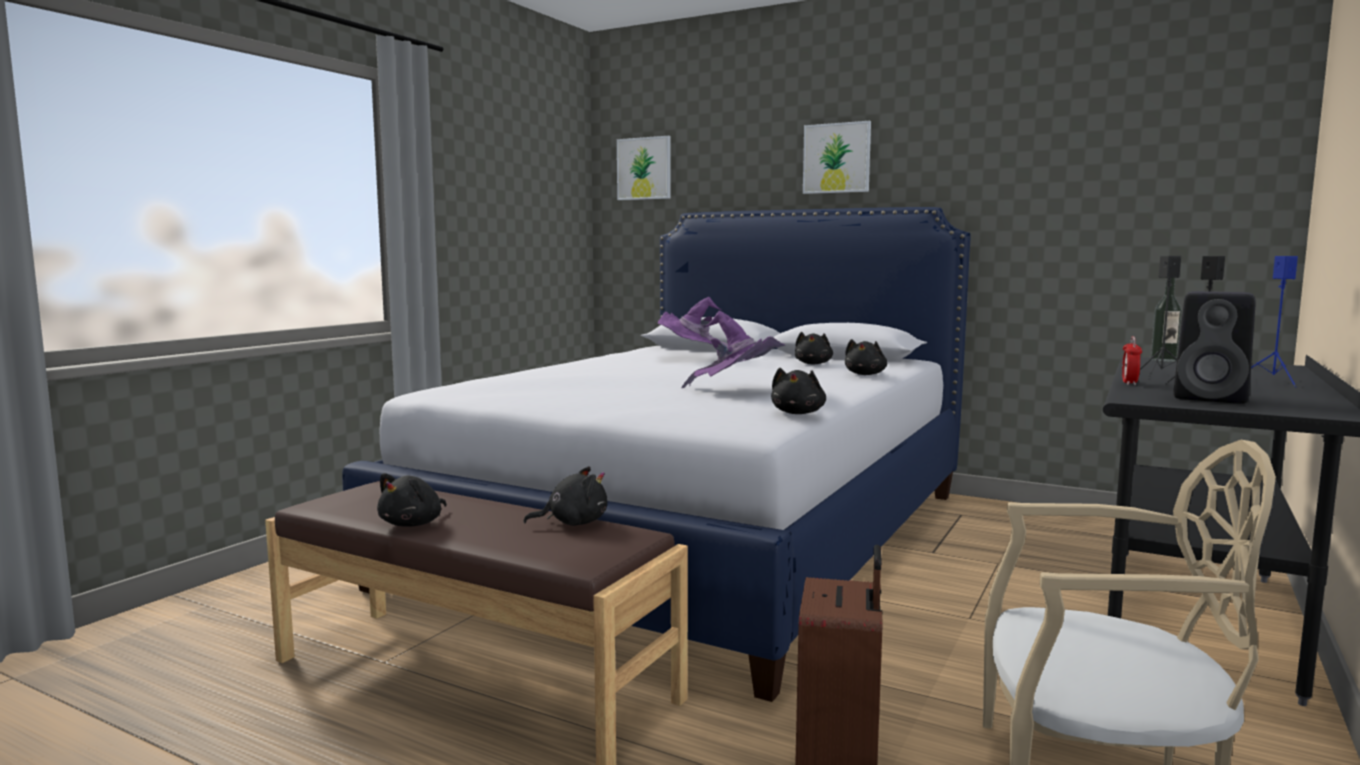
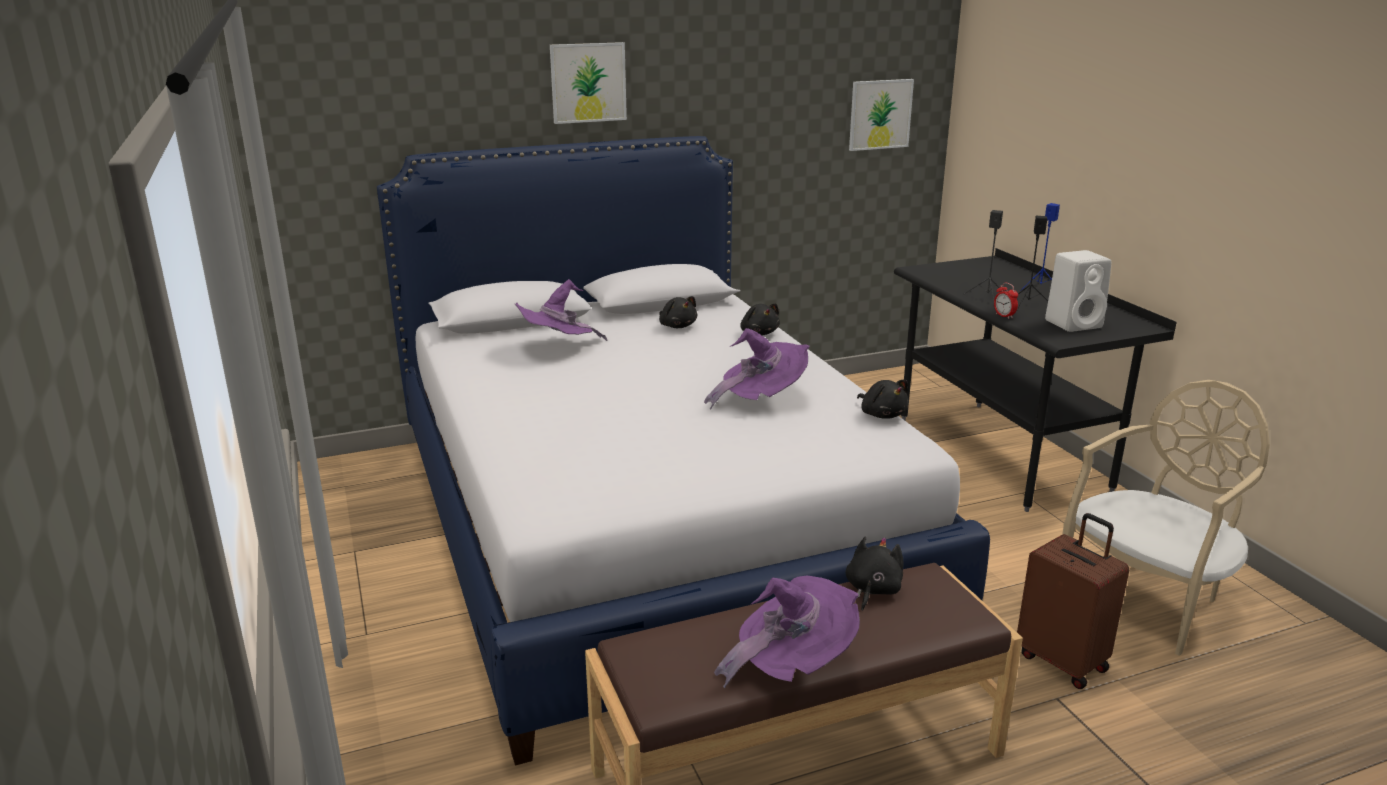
camera: 50 degrees left, 15 degrees up
(413, 524) = (791, 662): black plush toy -> purple hat
(644, 168) = (325, 95): picture -> picture (880, 114)
(1163, 360) = (931, 269): bottle -> none
(1213, 398) = (1074, 324): black speaker -> white speaker

